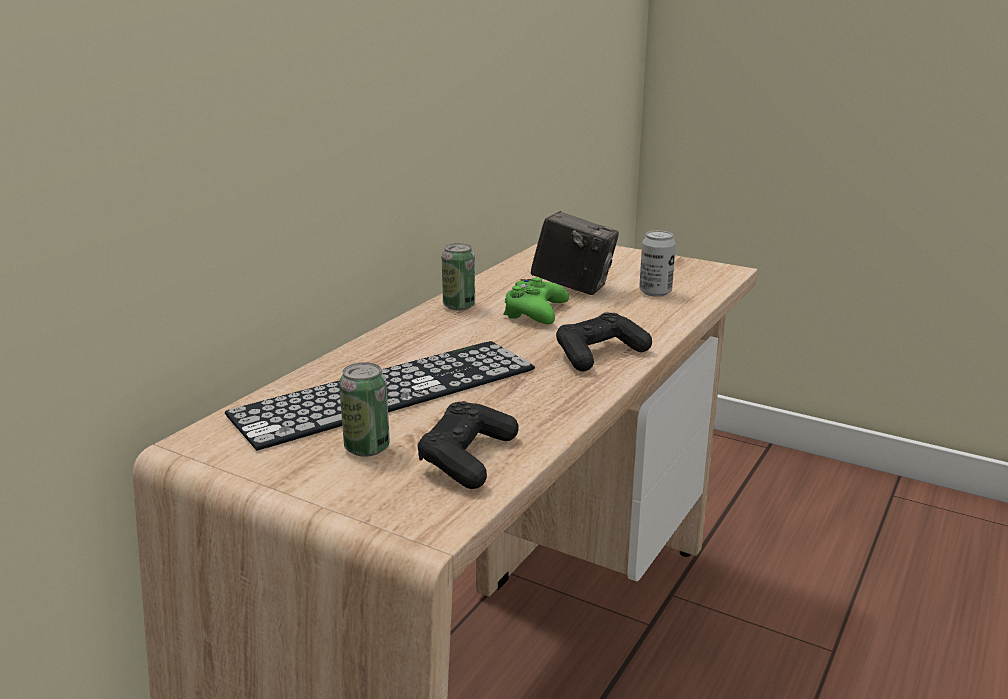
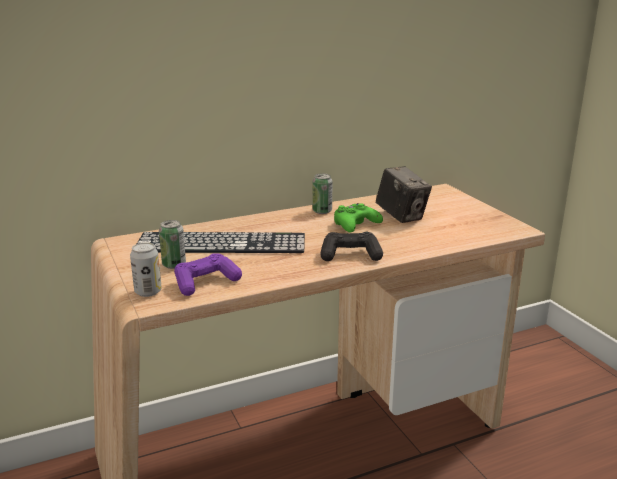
camera: 35 degrees right, 0 degrees up
(467, 458) = (206, 282): black game controller -> purple game controller
(655, 292) = (446, 231): can -> can (148, 292)

